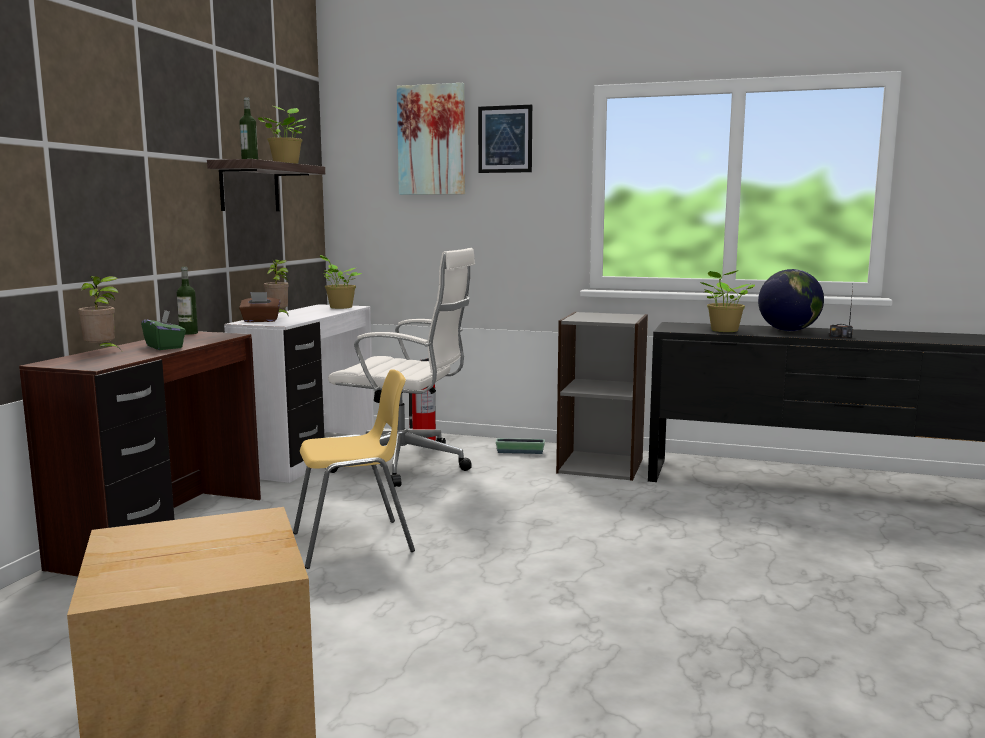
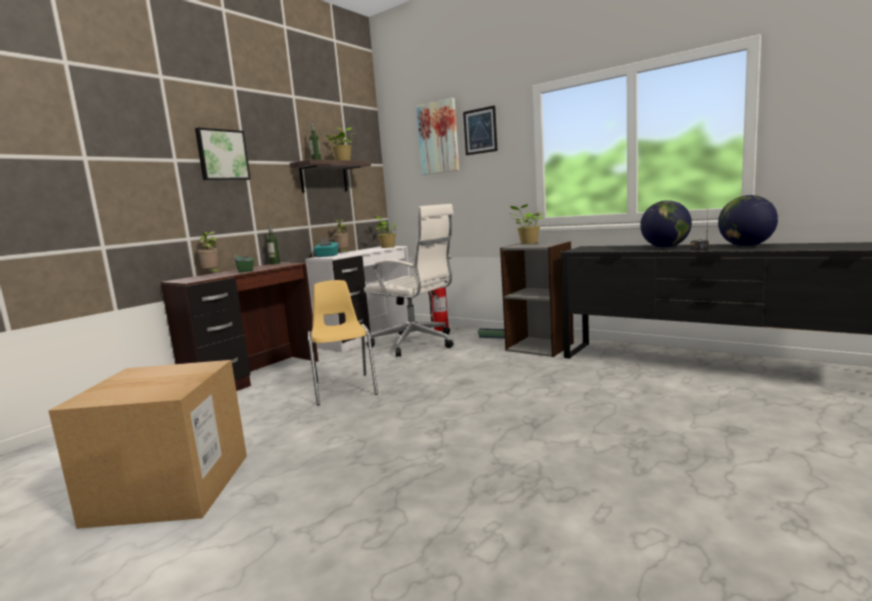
camera: 20 degrees right, 0 degrees up
(115, 140) = (222, 155): none -> picture
(260, 321) = (327, 256): brown tissue box -> turquoise tissue box
(354, 543) = (344, 388): yellow chair -> yellow chair turned 105 degrees counterclockwise
(723, 331) = (613, 249): potted plant -> potted plant (528, 243)
(888, 334) = (746, 246): none -> globe

